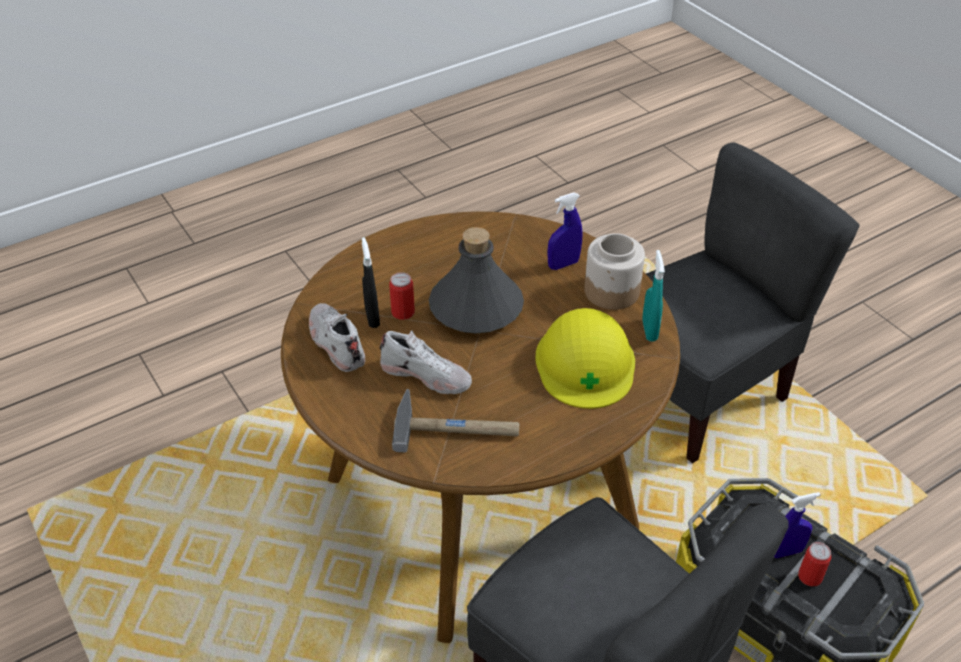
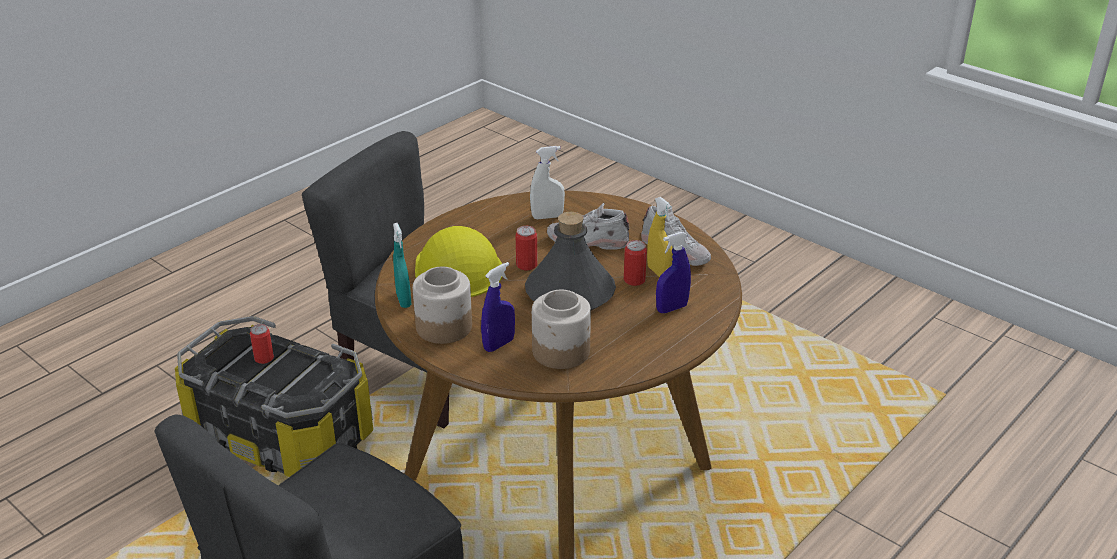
camera: 165 degrees right, 10 degrees down
(372, 317) = (659, 272): black spray bottle -> yellow spray bottle
(457, 427) = (547, 217): hammer -> white spray bottle
(508, 248) = (561, 351): none -> jar
(508, 354) = (526, 265): none -> can
(786, 551) = (280, 370): blue spray bottle -> blue spray bottle (671, 308)

